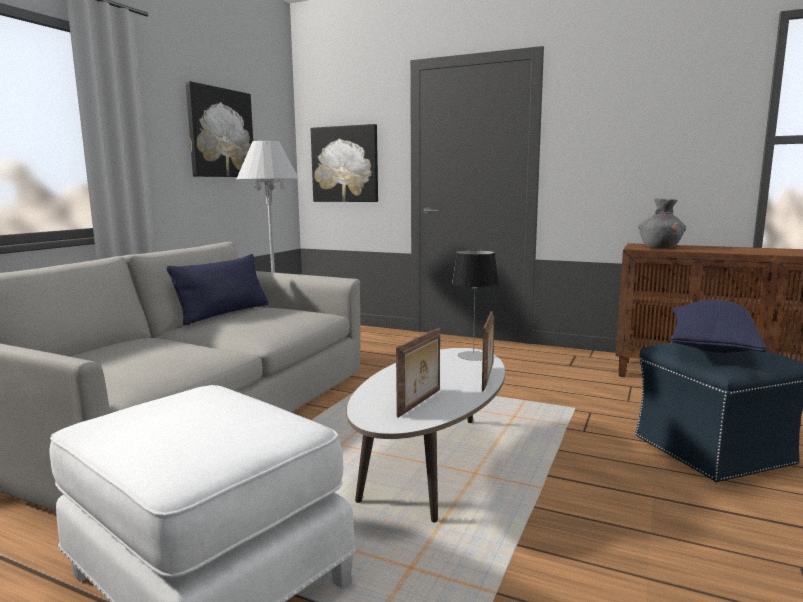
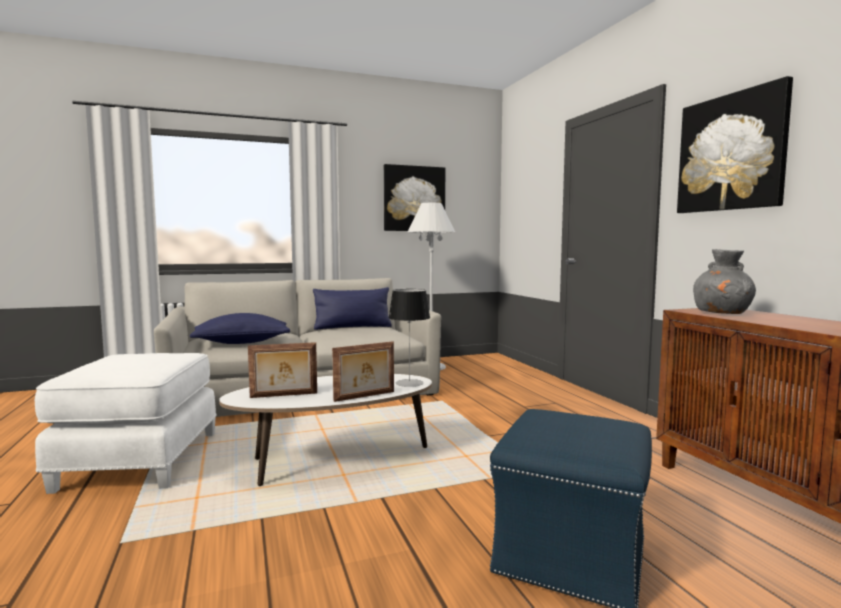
camera: 45 degrees right, 5 degrees down
(345, 164) = (524, 219): picture -> picture (731, 153)
(711, 347) = (575, 424): blue pillow -> blue pillow (242, 342)

